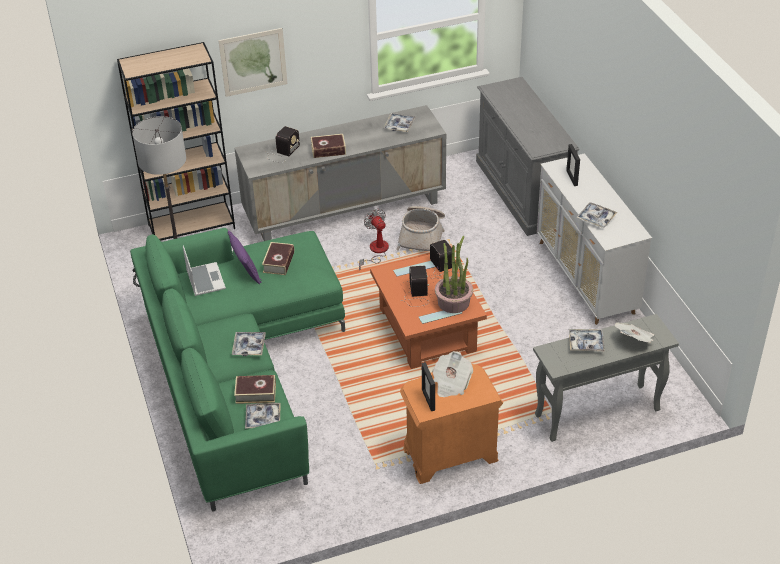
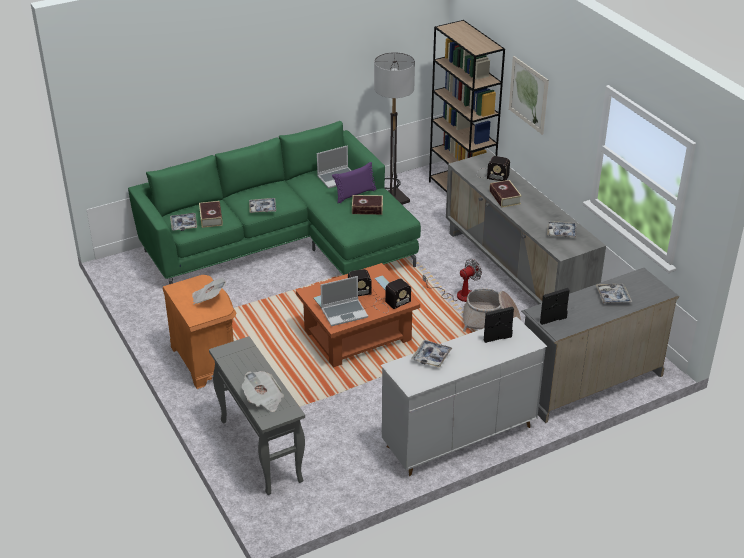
camera: 80 degrees right, 5 degrees down
(429, 399) = (189, 288): picture frame -> picture frame (553, 320)
(453, 302) = (344, 313): potted plant -> laptop
(586, 343) = (256, 368): tray -> tray (613, 297)

